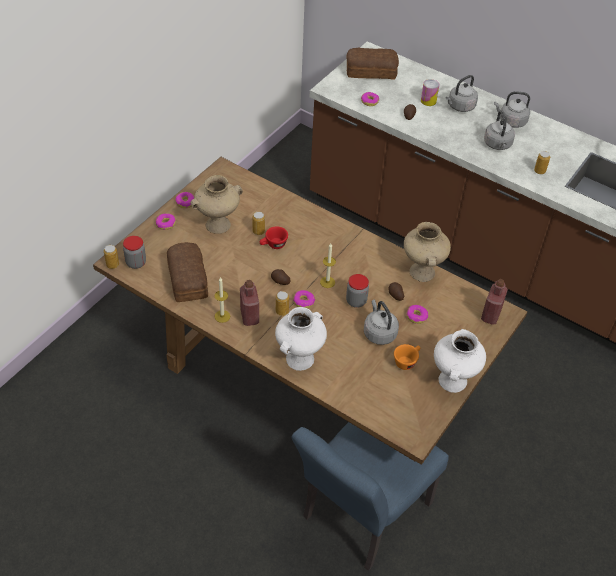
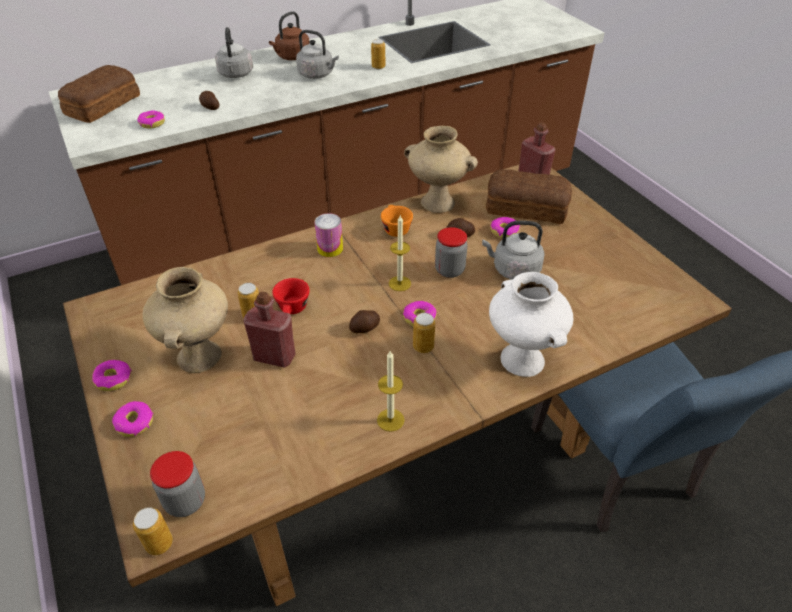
camera: 60 degrees left, 5 degrees down
(188, 278) = (280, 435): bread -> bread (525, 207)
(249, 316) = (411, 386): red bottle -> red bottle (274, 356)
(406, 361) = (571, 264): orange cup -> orange cup (395, 228)
(428, 101) = (202, 88): can -> can (330, 249)
(453, 381) = (617, 240): white vase -> none
(511, 121) = (292, 57): grey kettle -> brown kettle

